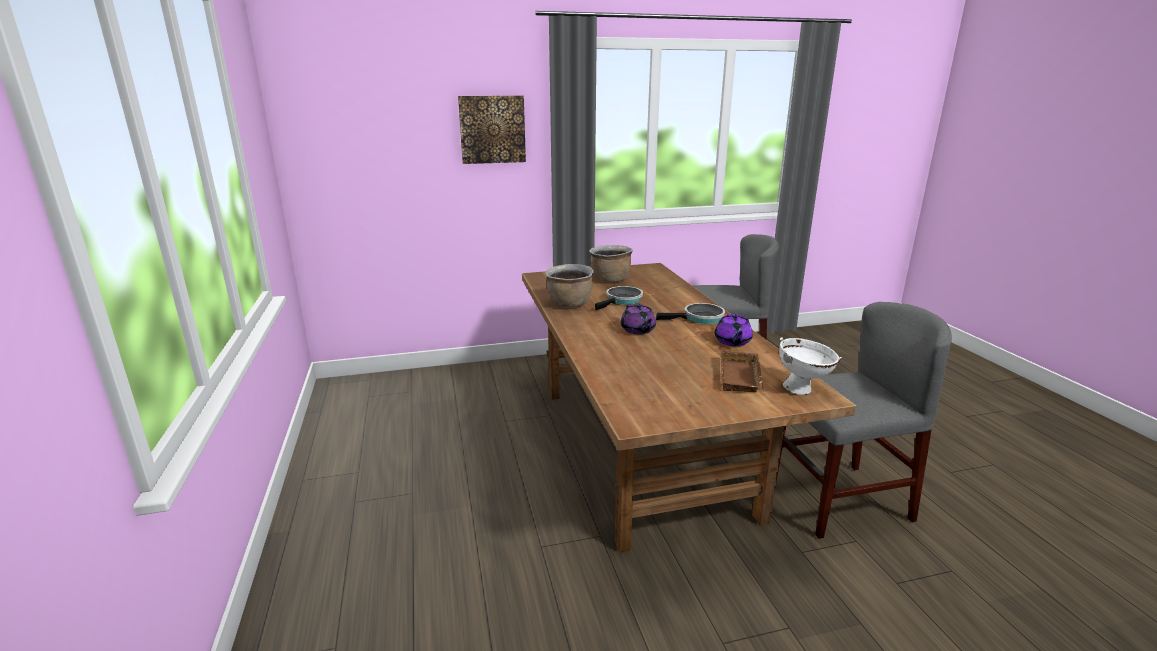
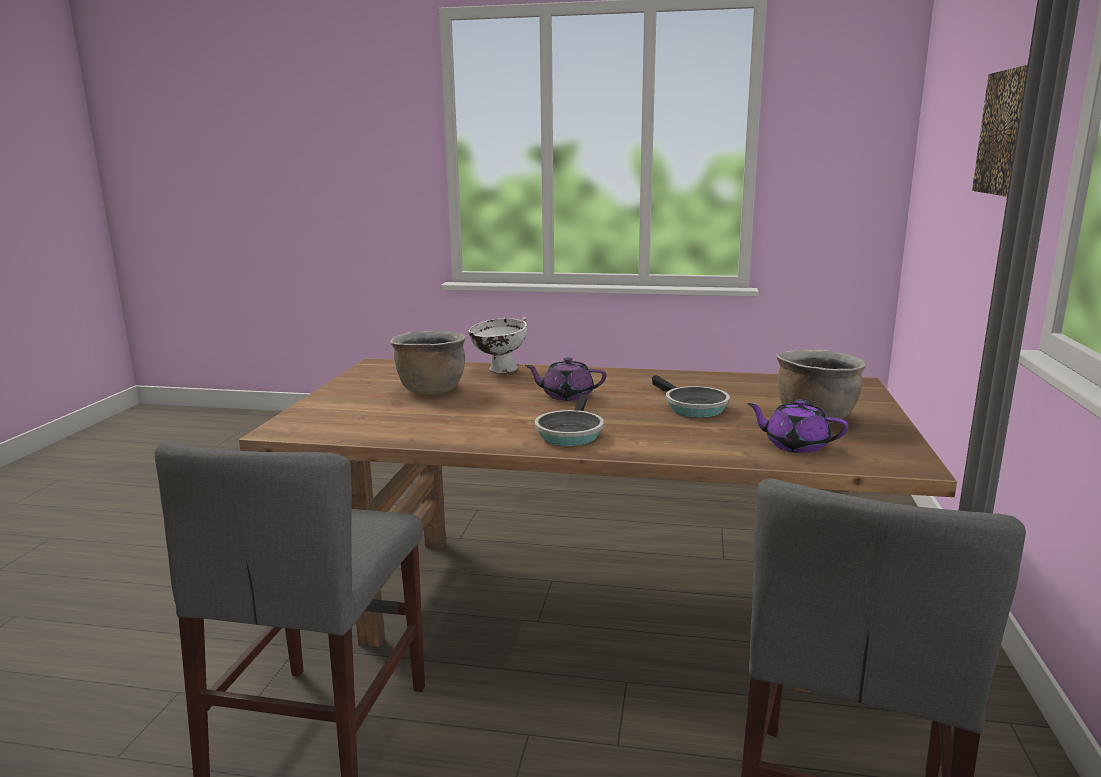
camera: 115 degrees right, 5 degrees down
(569, 304) = (697, 381): brown cooking pot -> brown cooking pot (431, 390)
(732, 342) = (467, 430): purple teapot -> purple teapot (795, 445)
(742, 377) = (377, 410): brown tray -> none
(803, 390) = (305, 426): white bowl -> white bowl (498, 371)

